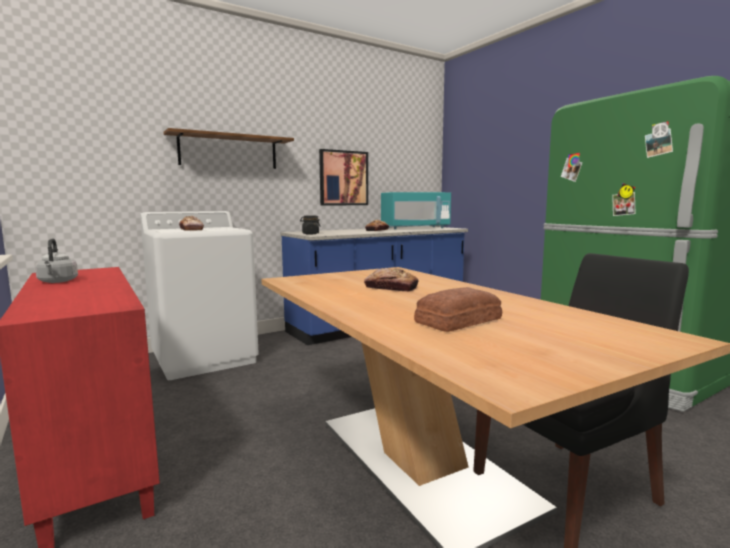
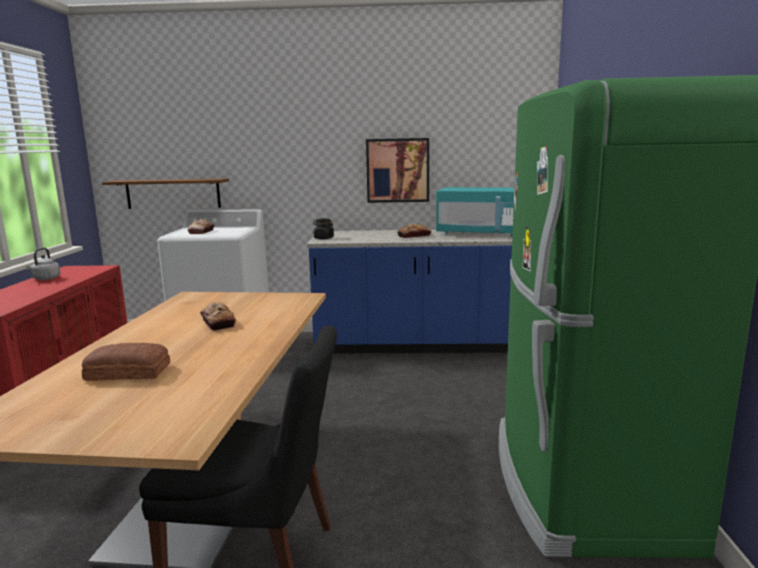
camera: 35 degrees right, 5 degrees up
(229, 151) = (266, 150): shelf -> shelf (173, 193)

